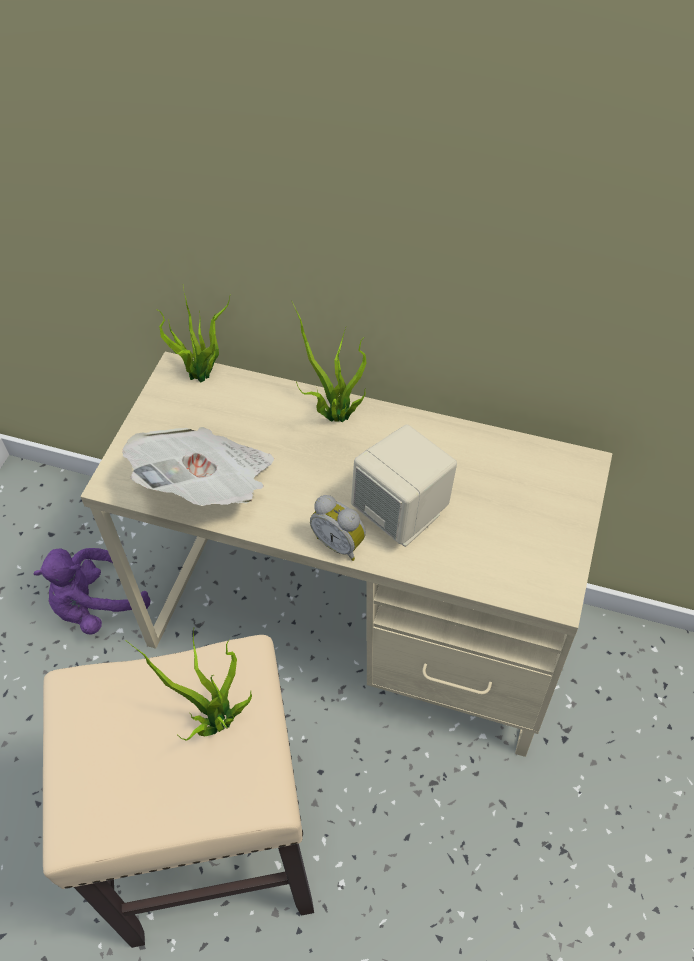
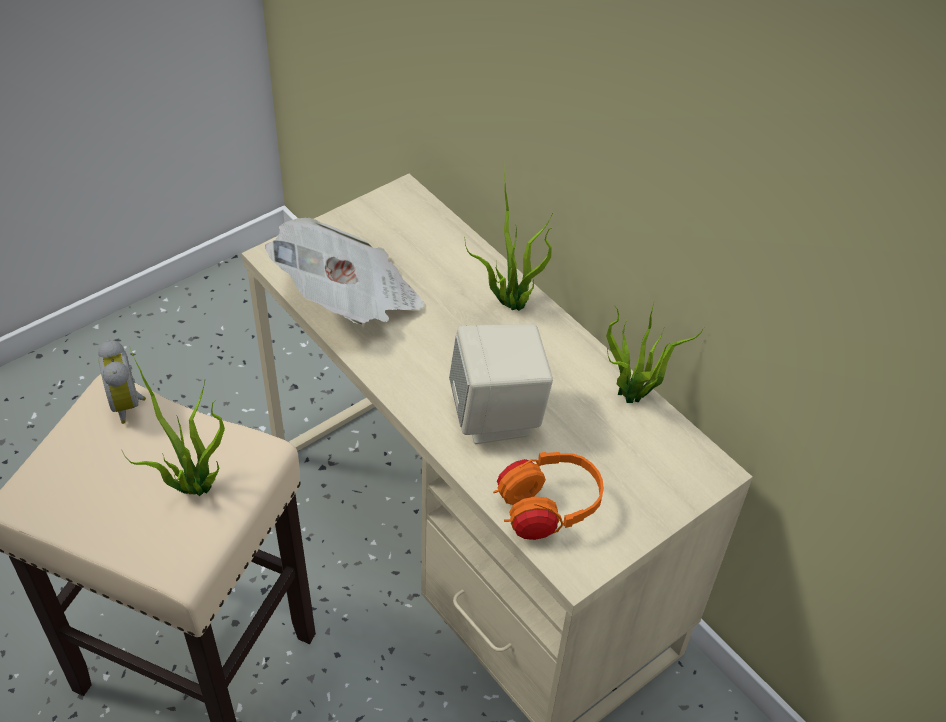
camera: 30 degrees right, 5 degrees down
(96, 605) = (259, 395): purple plush toy -> none
(203, 375) = (424, 208): potted plant -> potted plant (634, 396)
(340, 543) = (420, 408): alarm clock -> alarm clock (129, 403)
(499, 565) = (547, 509): none -> orange headphones

